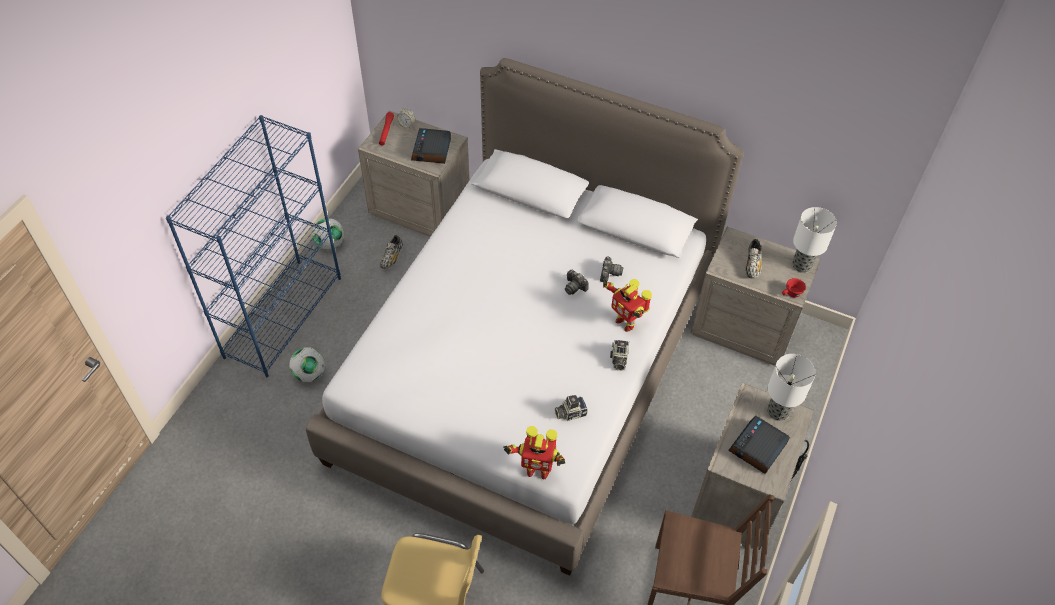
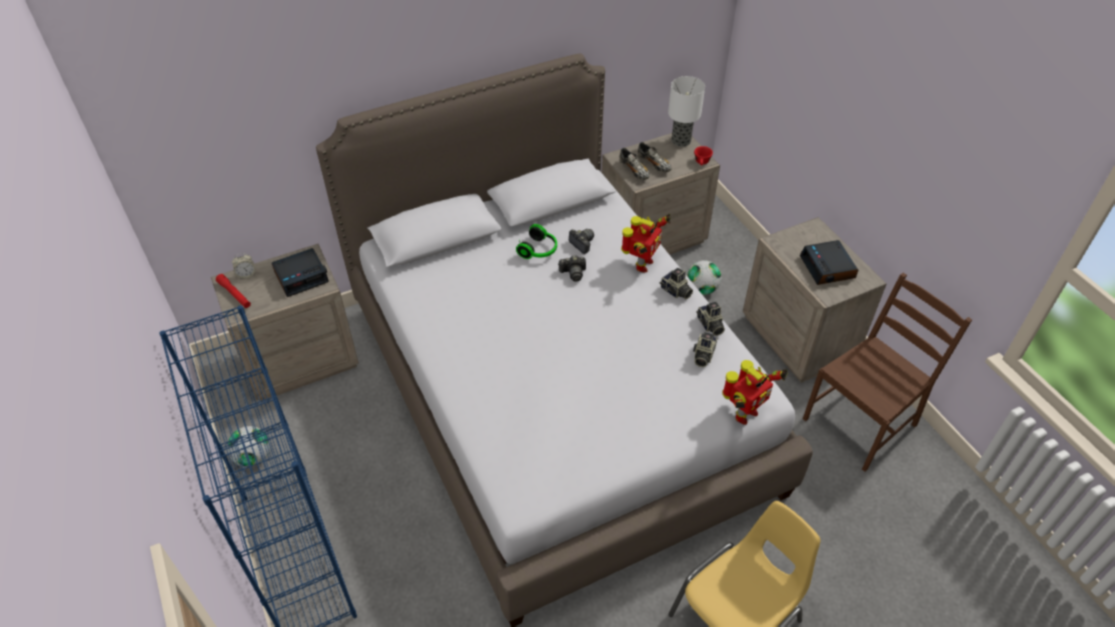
camera: 50 degrees left, 5 degrees down
(309, 374) = (392, 573): football -> football (701, 289)
(392, 257) = (329, 416): shoe -> shoe (634, 171)
(431, 150) = (301, 276): alarm clock -> alarm clock turned 75 degrees counterclockwise
(577, 253) = (539, 250): none -> headphones
(605, 400) = (709, 325): none -> camera
(625, 322) = (642, 264): toy robot -> toy robot turned 60 degrees counterclockwise
(777, 411) = (803, 236): table lamp -> none

